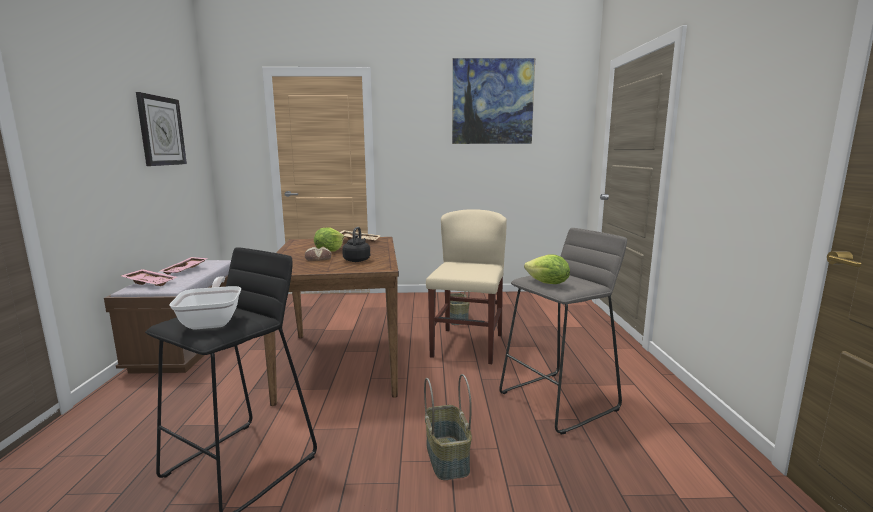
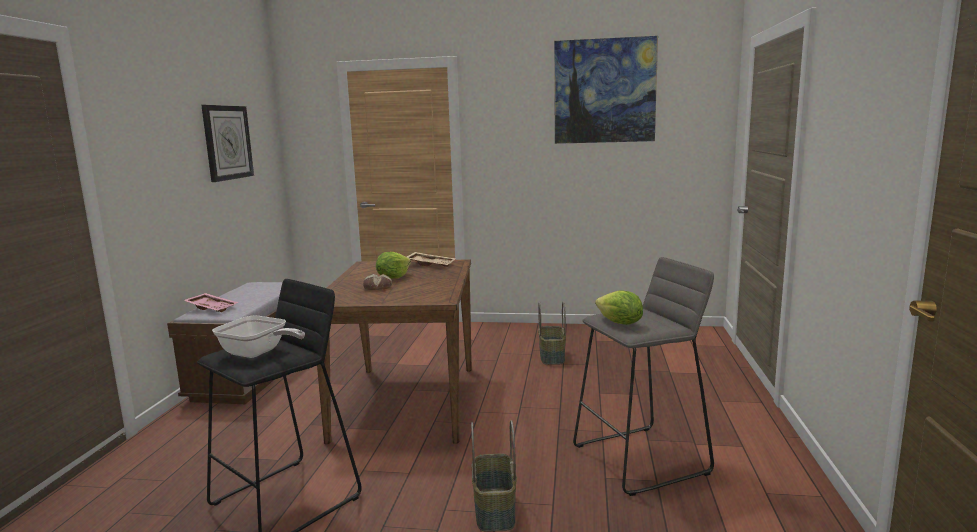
camera: 10 degrees right, 0 degrees up
(186, 270) = (249, 294): pink tray -> none
(213, 321) = (258, 353): frying pan -> frying pan turned 120 degrees clockwise
(357, 260) = (418, 289): black kettle -> none
(467, 345) = (554, 390): beige chair -> none

